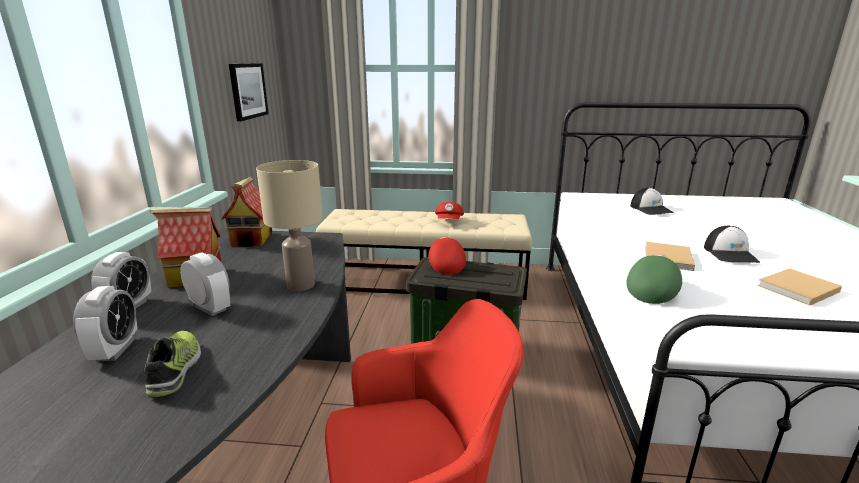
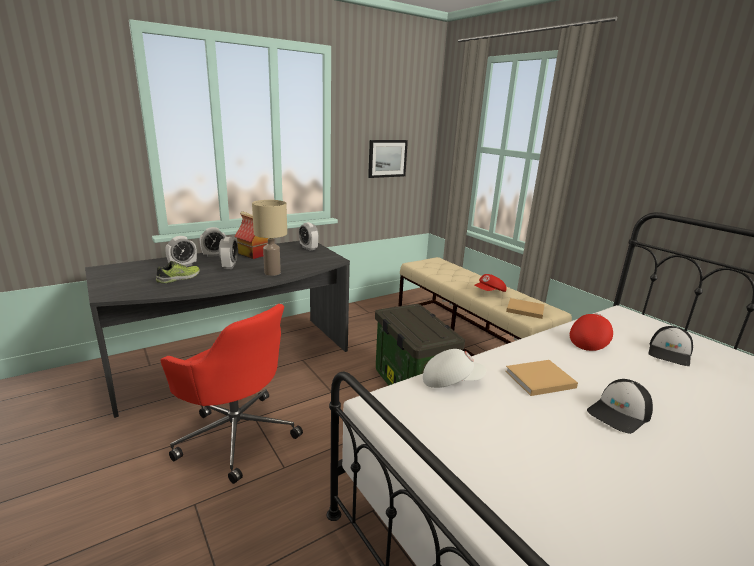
camera: 50 degrees right, 0 degrees up
(252, 239) = (308, 248): toy house -> alarm clock
(445, 265) = (415, 312): red cap -> red cap (589, 341)
(651, 290) = (451, 381): green cap -> white cap
(796, 289) = (586, 462): beige book -> beige book (524, 309)

